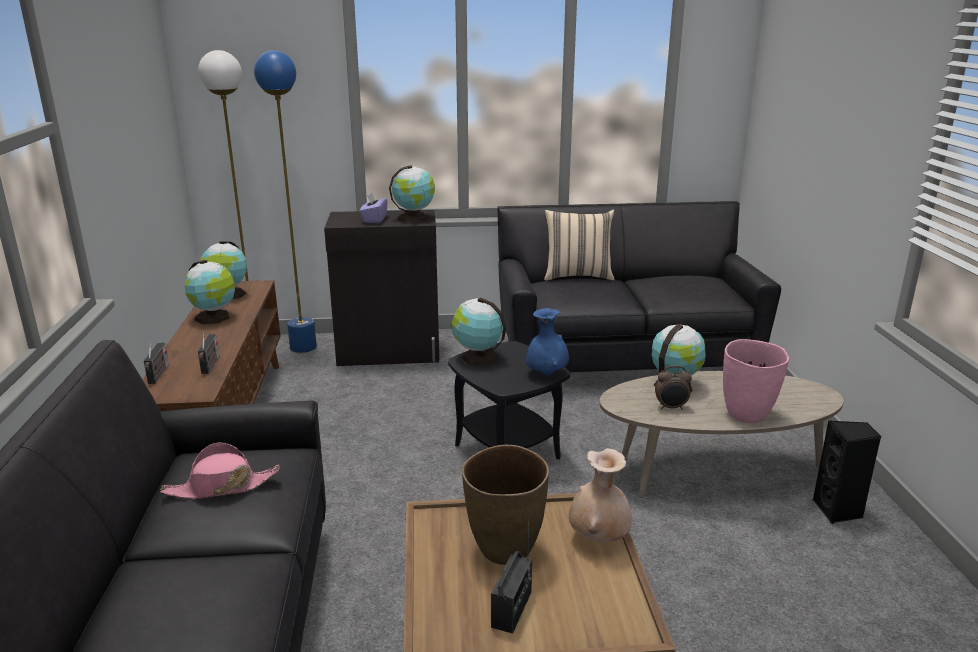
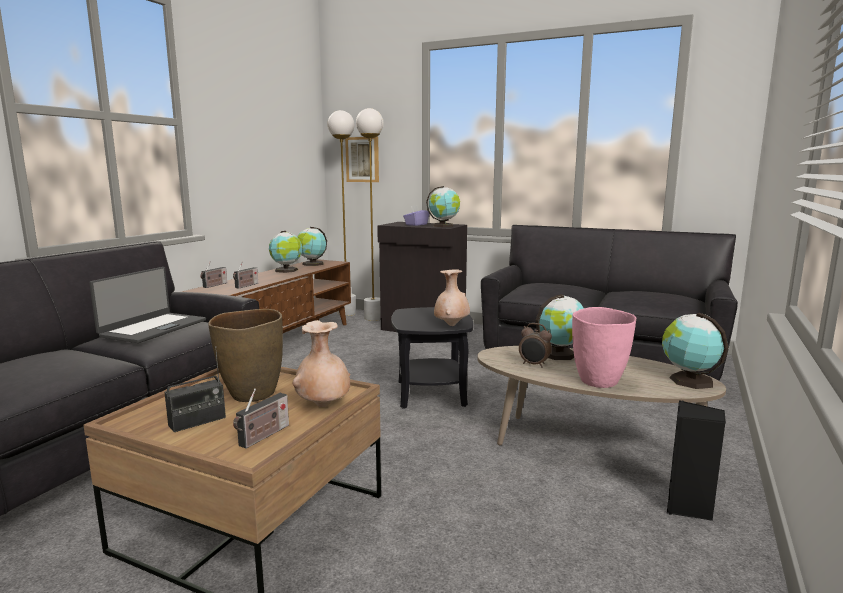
camera: 30 degrees right, 10 degrees down
(221, 487) = (153, 328): pink hat -> laptop
(251, 120) = (362, 159): none -> picture
(303, 347) = (373, 318): blue floor lamp -> white floor lamp
(478, 358) = (417, 311): globe -> globe (689, 380)
(546, 374) = (451, 325): blue vase -> beige vase
(577, 276) = (562, 282): beige pillow -> none
(606, 601) = (263, 437): none -> radio

